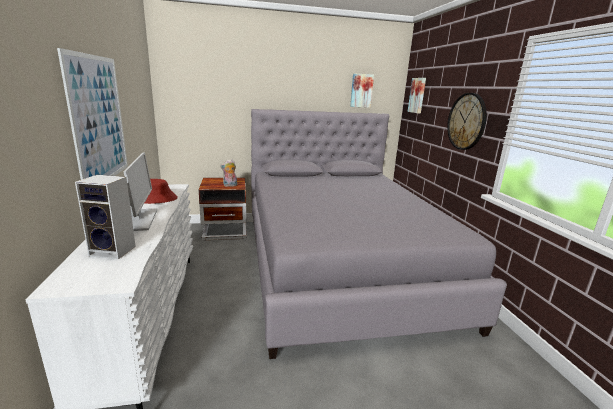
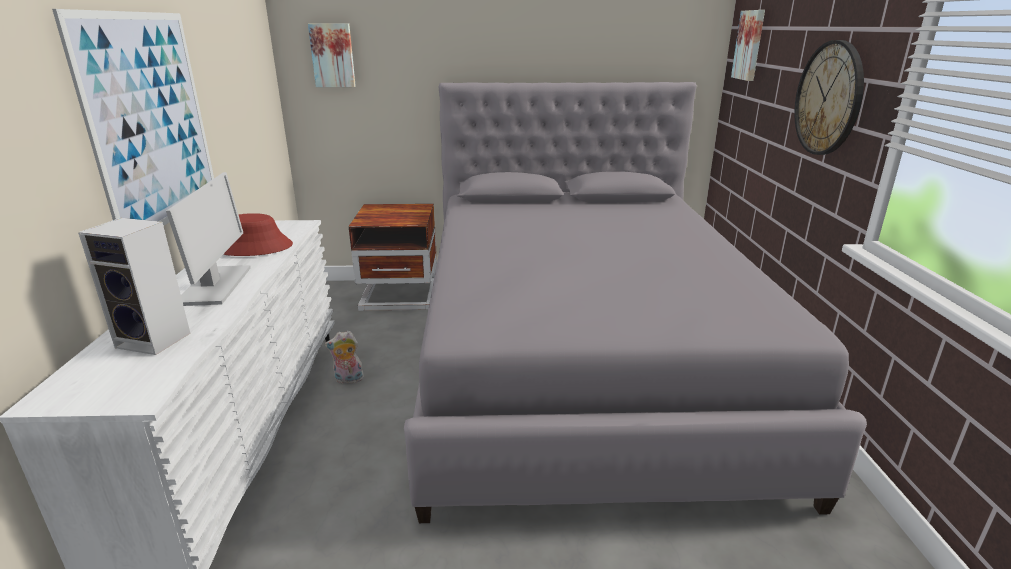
camera: 10 degrees right, 5 degrees up
(230, 185) = (402, 219): plush toy -> plush toy (348, 380)
(361, 90) = (642, 40): picture -> picture (333, 55)

